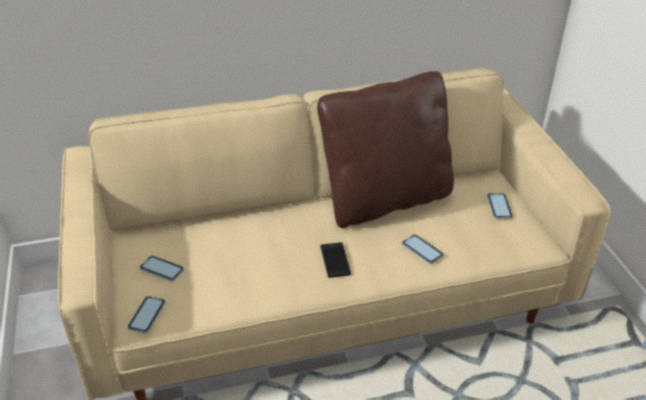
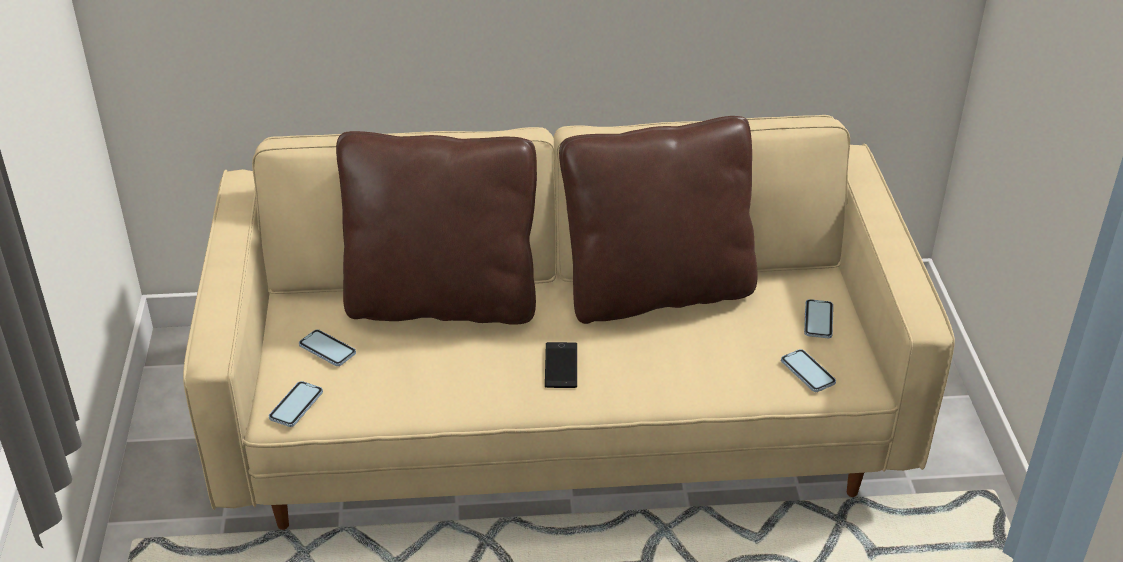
camera: 10 degrees right, 0 degrees up
(238, 224) = (442, 302): none -> brown pillow
(422, 250) = (686, 367): phone -> phone (807, 372)

